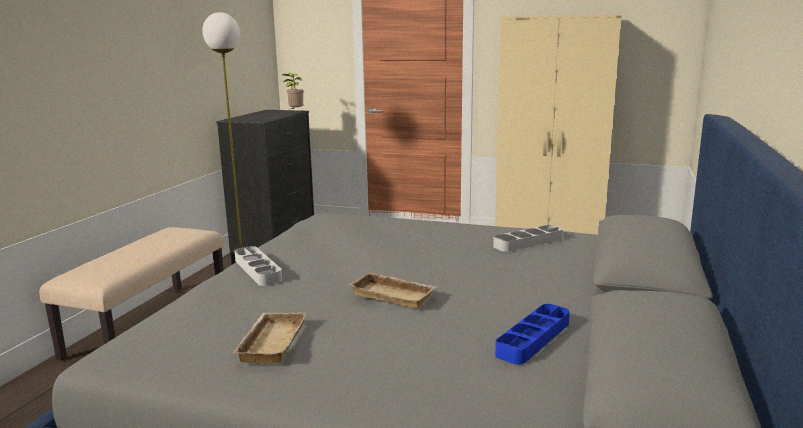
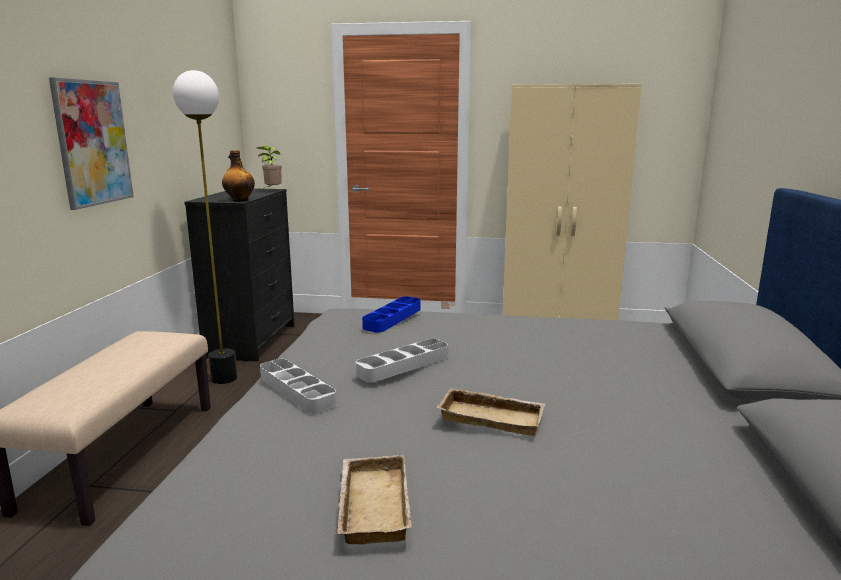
camera: 10 degrees left, 0 degrees up
(136, 73) = (92, 143): none -> picture
(261, 120) = (239, 200): none -> bottle
(528, 242) = (597, 336): grey tray -> grey tray (403, 365)
(533, 338) = (700, 469): blue tray -> blue tray (392, 318)

